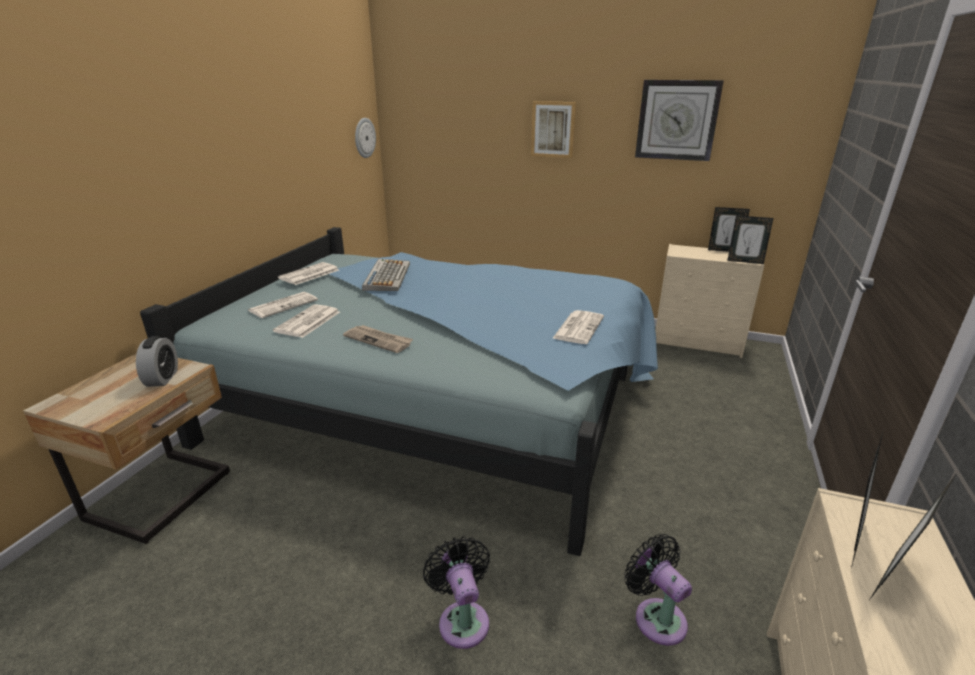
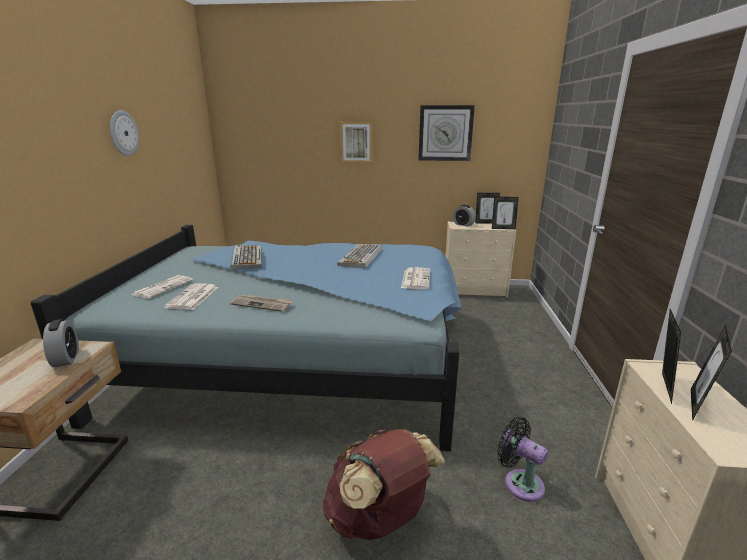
camera: 15 degrees left, 5 degrees down
(309, 274) = (176, 262): newspaper -> none
(364, 138) = (203, 152): wall clock -> wall clock (123, 133)
(462, 619) = (379, 518): black fan -> brown backpack
(523, 288) = (361, 257): none -> keyboard
(689, 251) = (463, 224): none -> alarm clock

